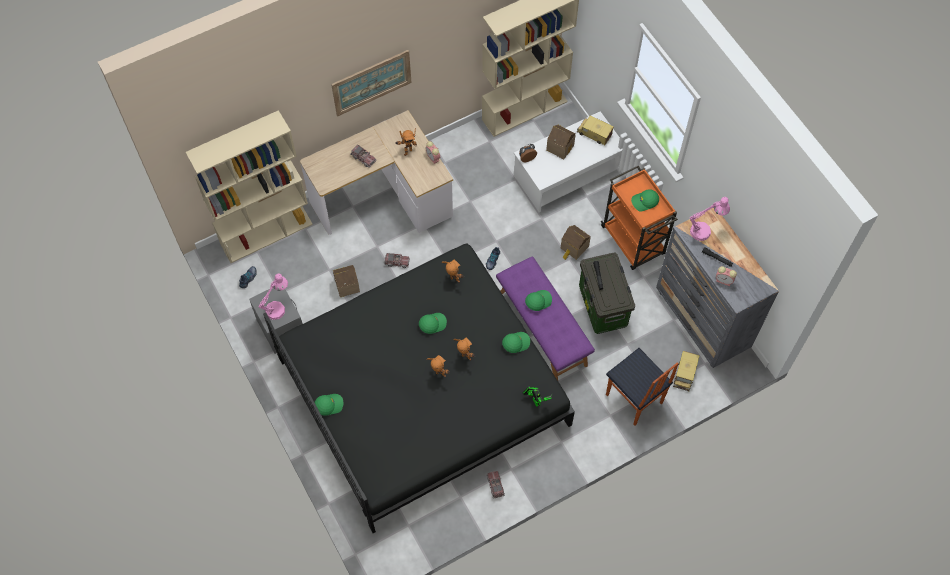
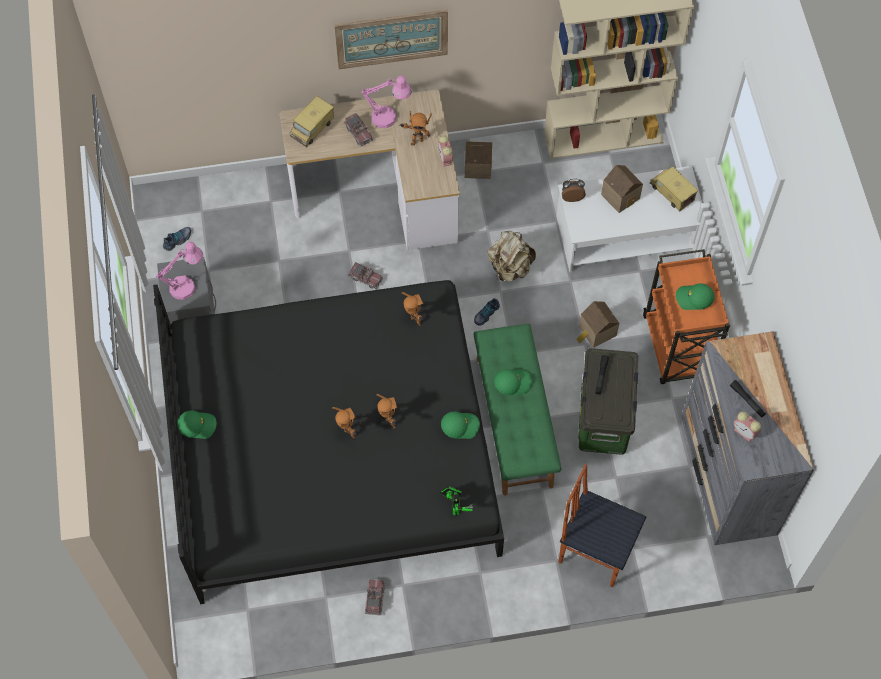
camera: 20 degrees right, 0 degrees up
(266, 233) = (222, 192): beige bookcase -> none
(346, 284) = (292, 286): toy house -> toy house (477, 165)
(432, 323) = (365, 367): green cap -> none
(496, 222) = (509, 267): none -> beige backpack
(541, 329) = (513, 421): purple bench -> green bench
(633, 400) = (595, 551): chair -> chair turned 135 degrees clockwise
(684, 374) = (675, 541): toy truck -> toy truck (312, 128)
(704, 230) = (746, 359): pink table lamp -> pink table lamp (389, 118)

